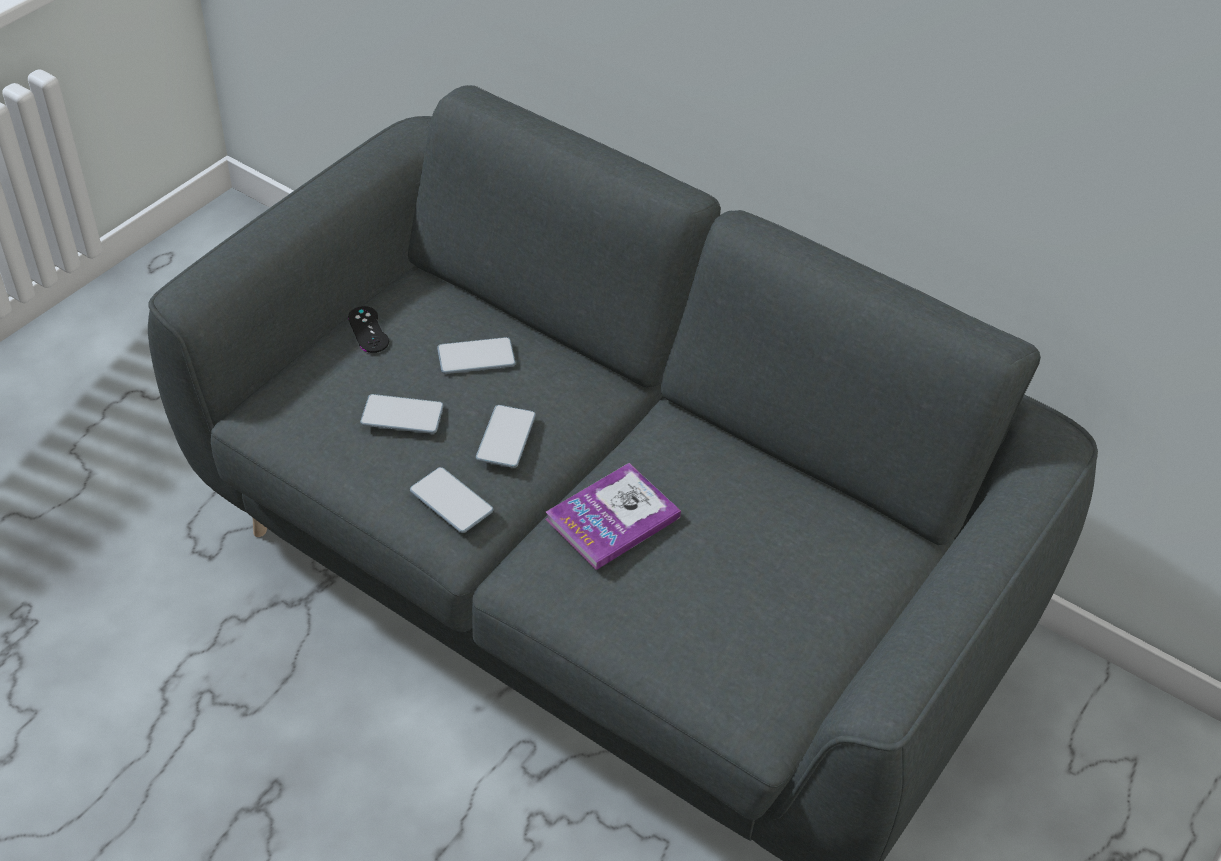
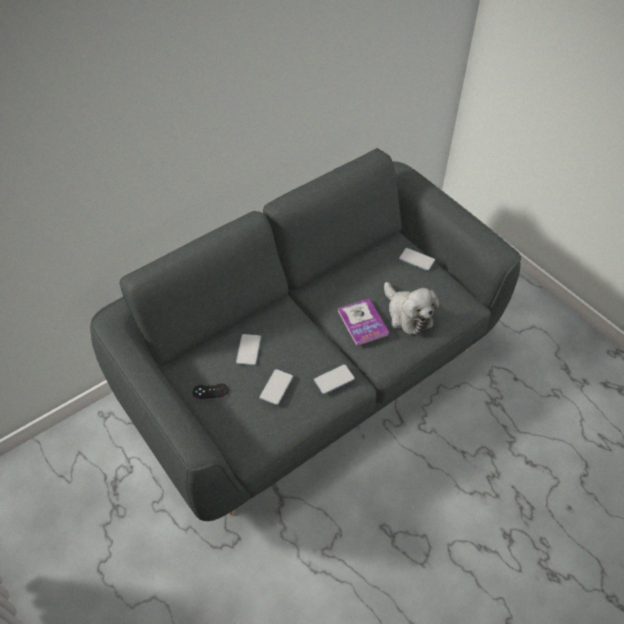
camera: 70 degrees left, 5 degrees up
(506, 437) = (304, 350): phone -> phone (416, 260)
(672, 596) = (407, 314): none -> plush toy

